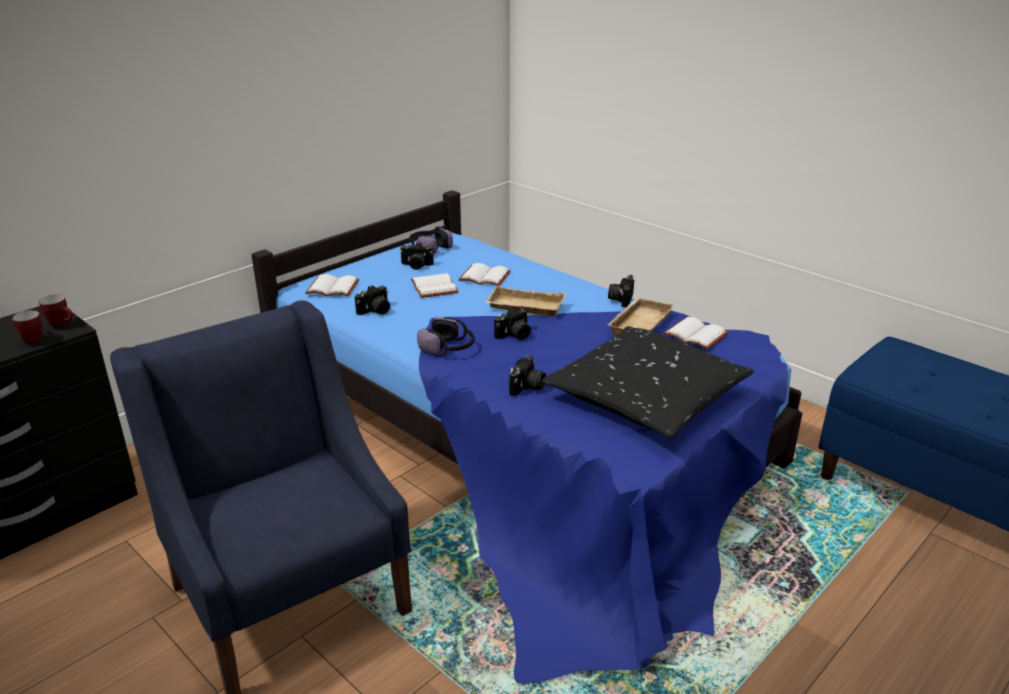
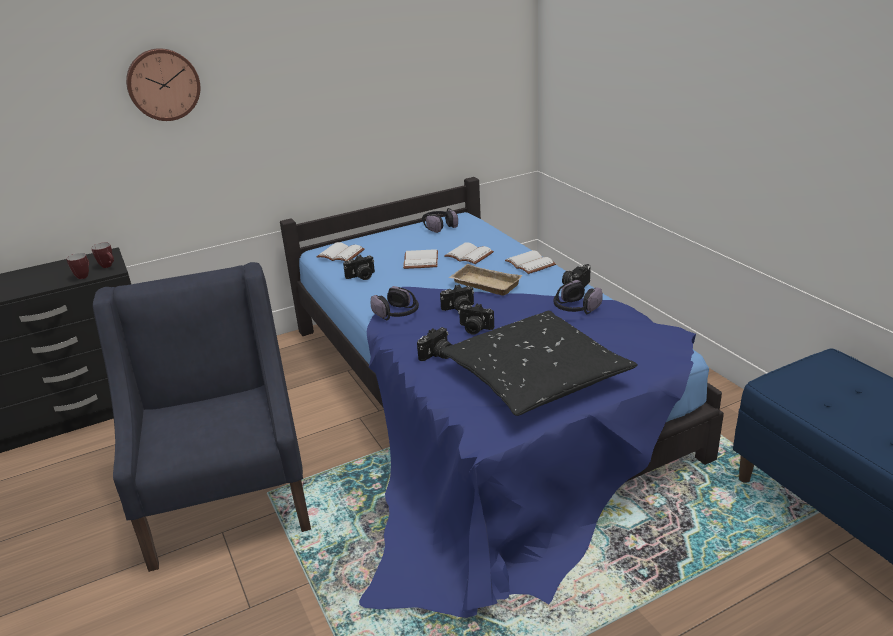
camera: 20 degrees right, 0 degrees up
(113, 86) = (163, 84): none -> wall clock
(416, 266) = (418, 241): camera -> camera (474, 329)
(638, 323) = (575, 309): beige tray -> headphones
(697, 335) = (622, 325): white book -> white book (531, 264)

